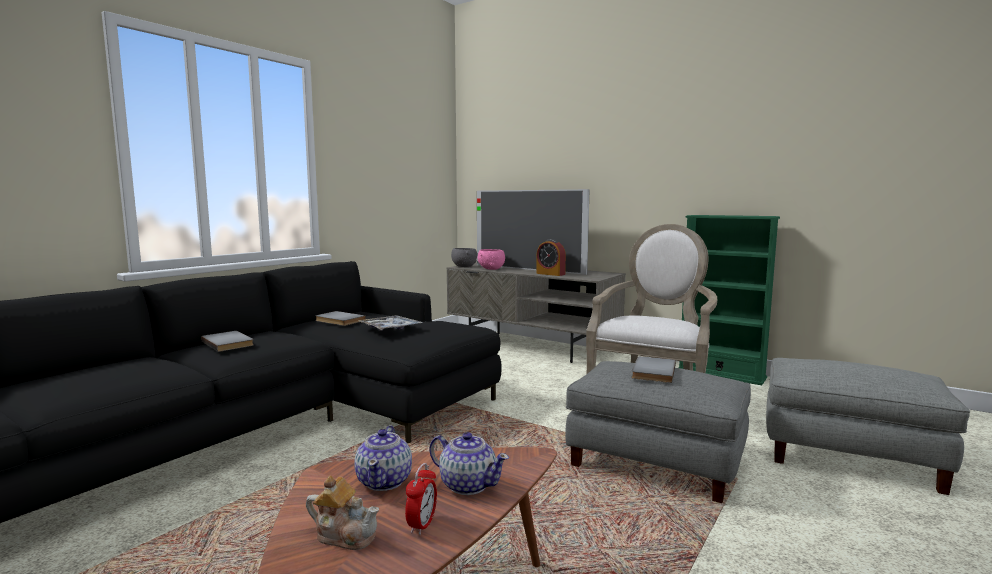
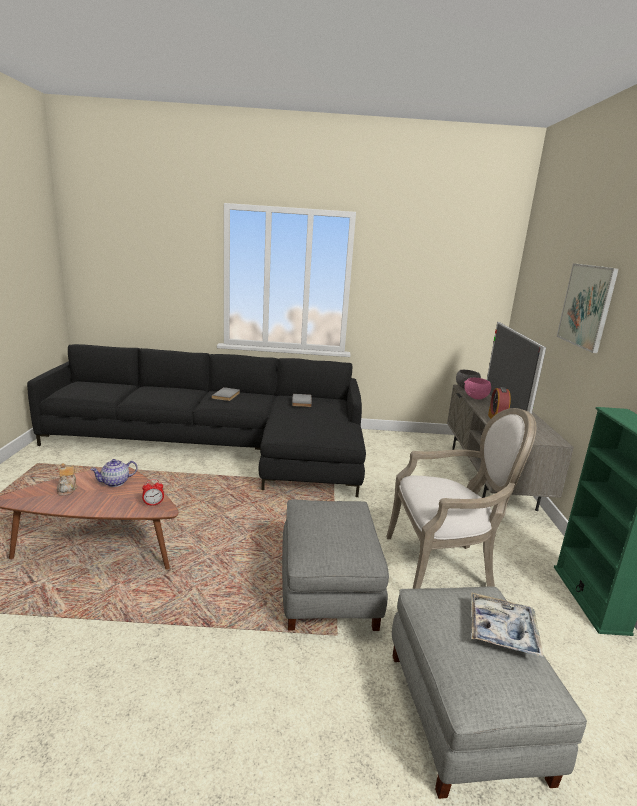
camera: 55 degrees right, 10 degrees up
(390, 329) = (302, 417): tray -> tray (502, 630)
(422, 525) = (81, 501): alarm clock -> alarm clock (153, 504)
(467, 485) = (122, 501): teapot -> none
(593, 152) = (586, 306): none -> picture
(651, 371) = (329, 520): grey book -> none

